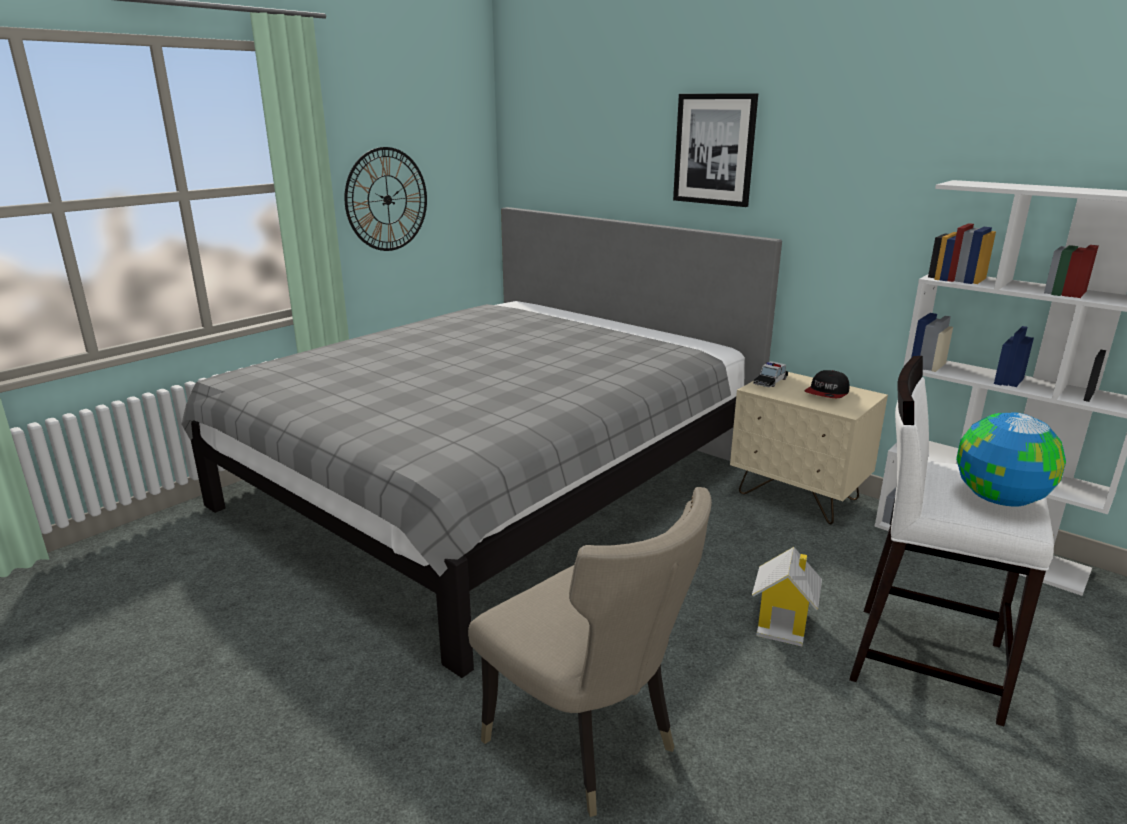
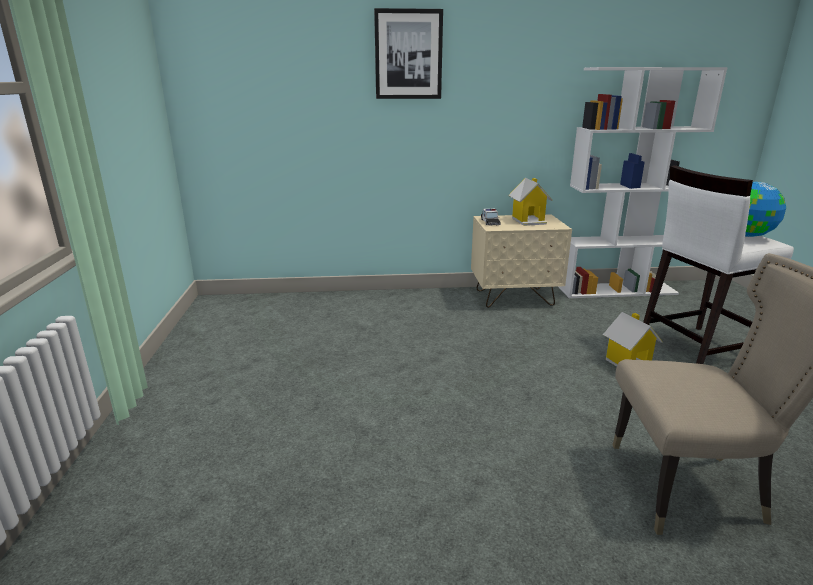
camera: 45 degrees left, 0 degrees up
(387, 199) = (105, 111): wall clock -> none
(492, 484) = (332, 369): grey bed -> none
(827, 393) = (528, 220): cap -> toy house

